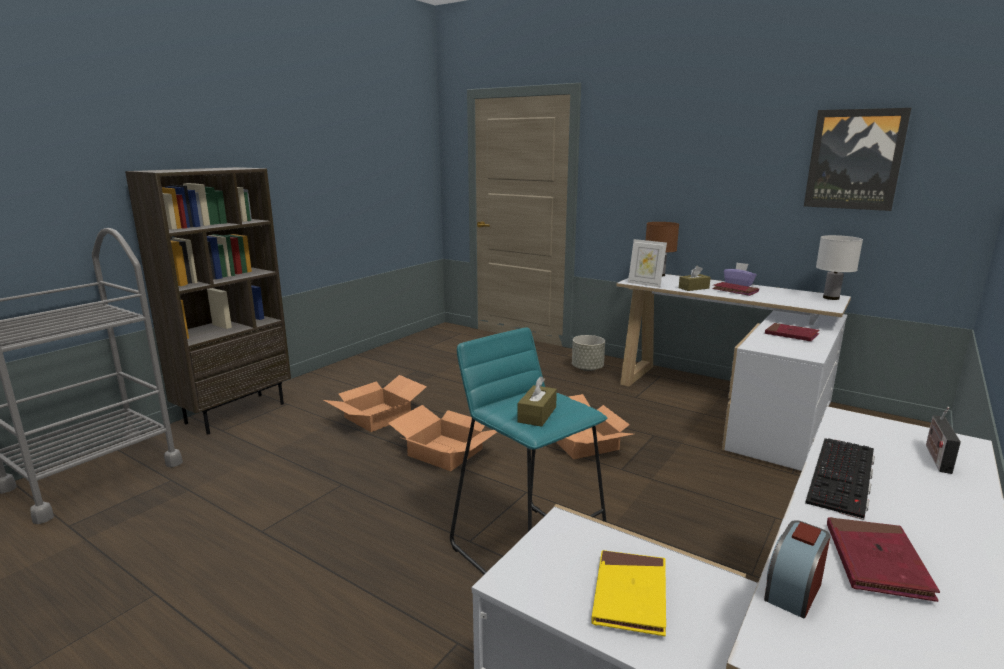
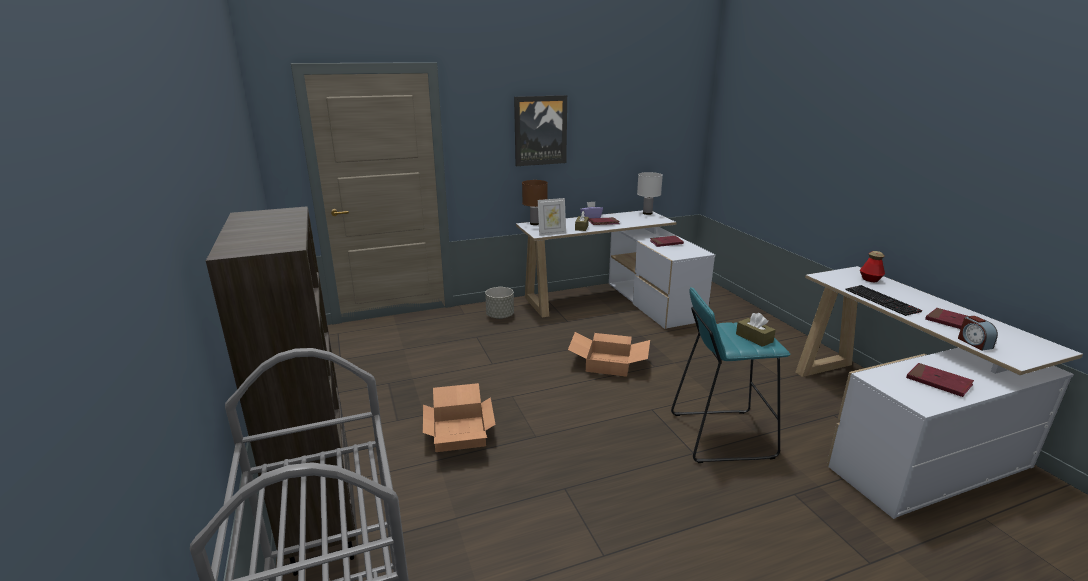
camera: 55 degrees left, 5 degrees up
(446, 452) = (564, 420): cardboard box -> none
(630, 595) = (938, 382): yellow book -> red book
(854, 159) = (642, 122): picture -> picture (540, 130)
(936, 457) = (870, 279): radio -> bottle

